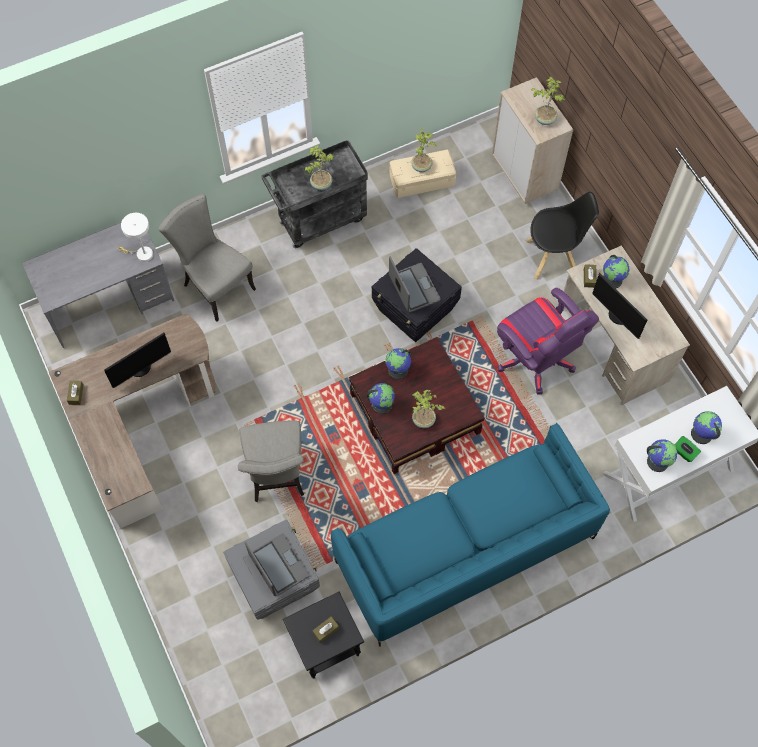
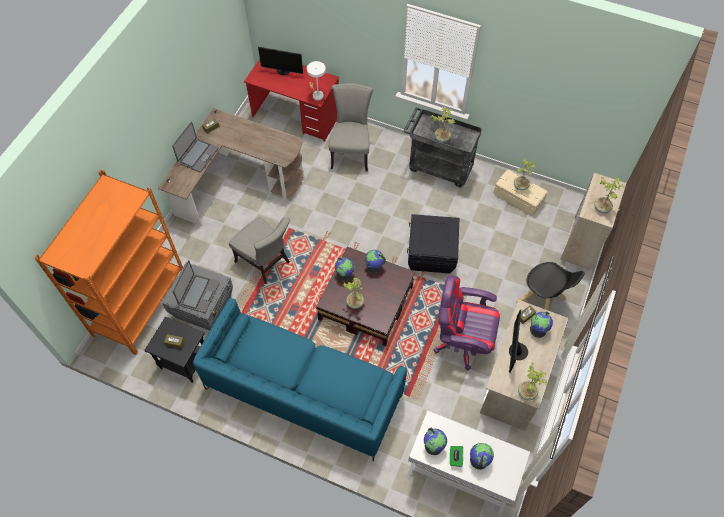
camera: 50 degrees right, 5 degrees down
(109, 303) = (296, 116): grey desk -> red desk
(140, 368) = (251, 142): monitor -> monitor (283, 70)
(209, 647) = (140, 305): none -> orange bookcase
(277, 476) = (265, 263): grey chair -> grey chair turned 90 degrees counterclockwise
(414, 288) = (431, 235): laptop -> laptop (198, 155)
(535, 359) = (462, 341): purple office chair -> purple office chair turned 90 degrees clockwise
(666, 341) = (527, 392): none -> potted plant

